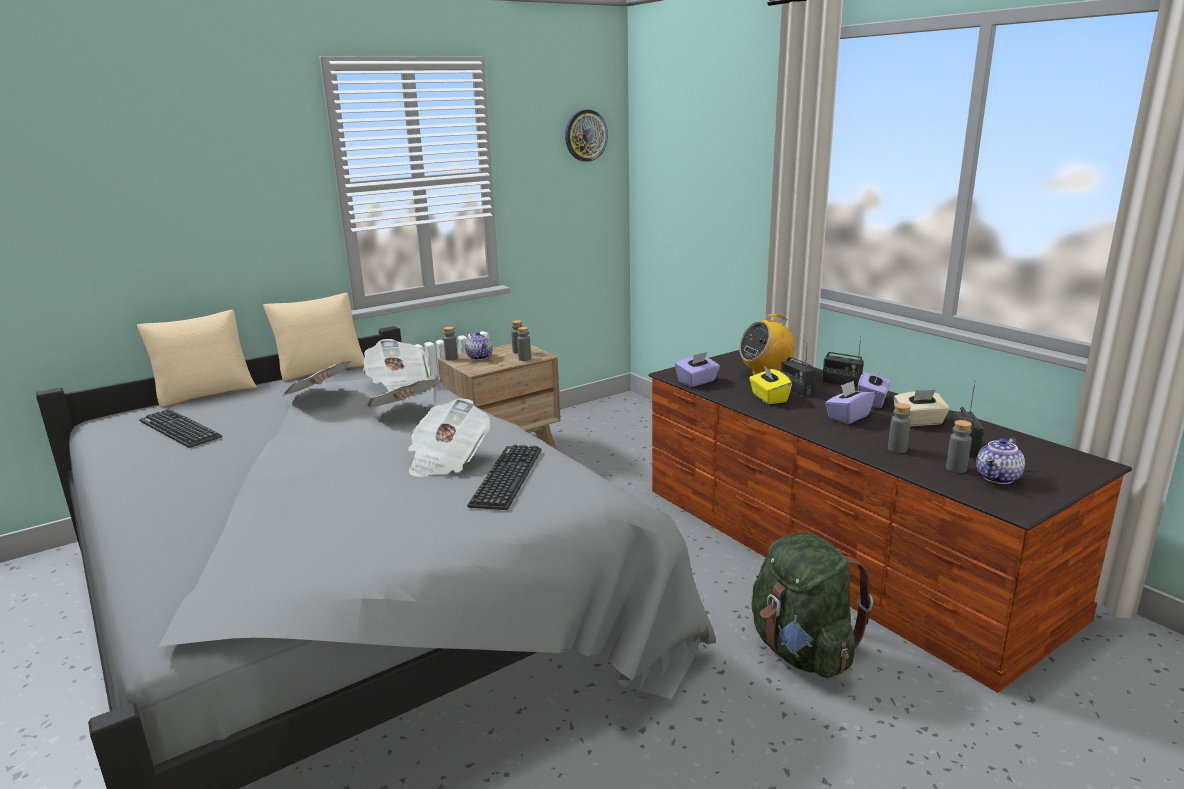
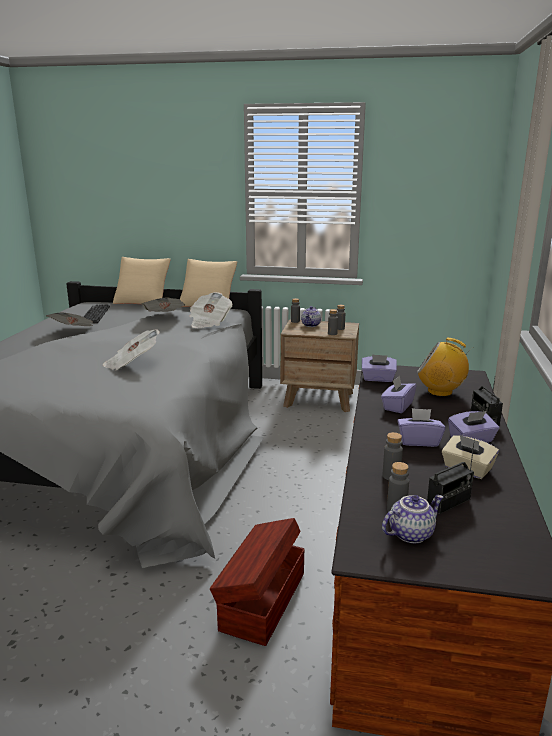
camera: 45 degrees right, 0 degrees up
(403, 412) = (174, 336): newspaper -> newspaper (74, 332)
(507, 477) = (130, 382): keyboard -> none
(585, 135) = (455, 168): wall clock -> none
(768, 398) = (397, 406): yellow tissue box -> purple tissue box
(796, 390) = (433, 409): radio -> none
(802, 651) = (261, 601): green backpack -> brown storage box
(998, 478) = (410, 533): teapot -> teapot turned 150 degrees clockwise

